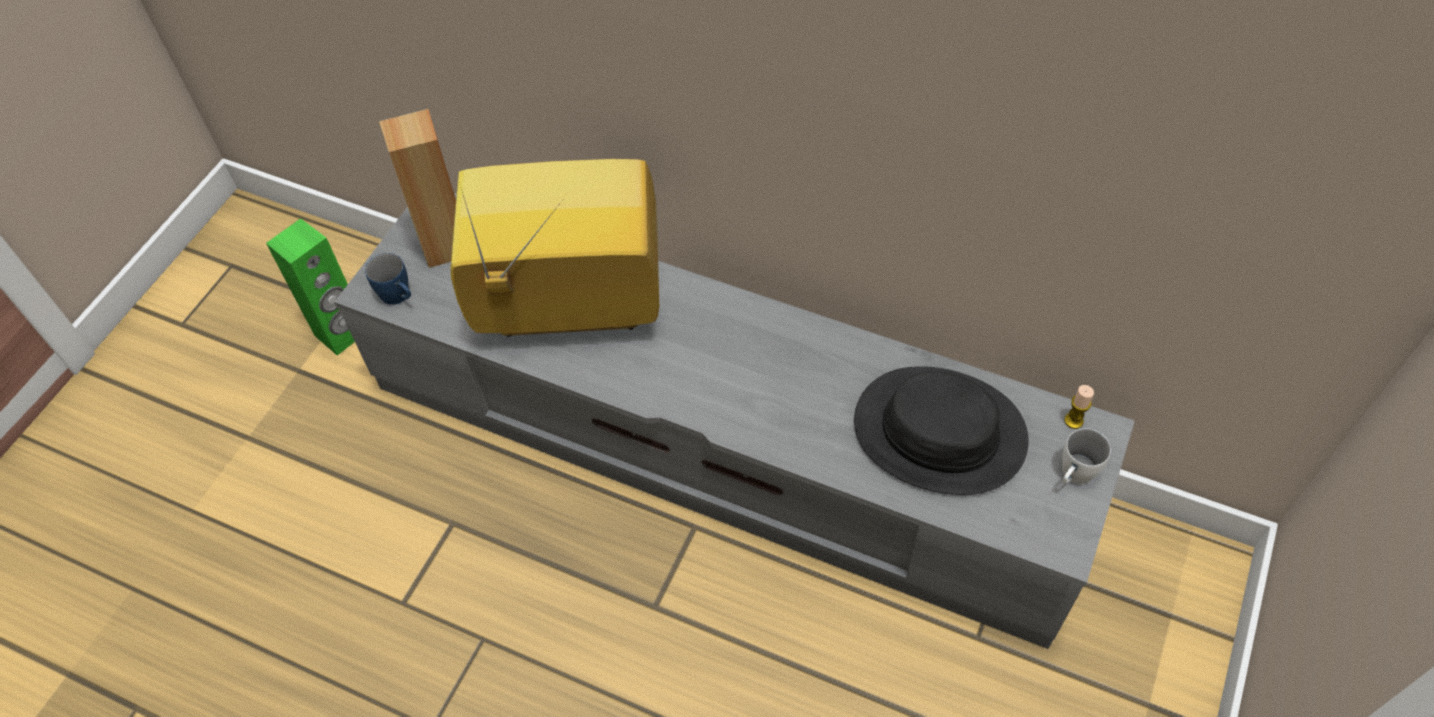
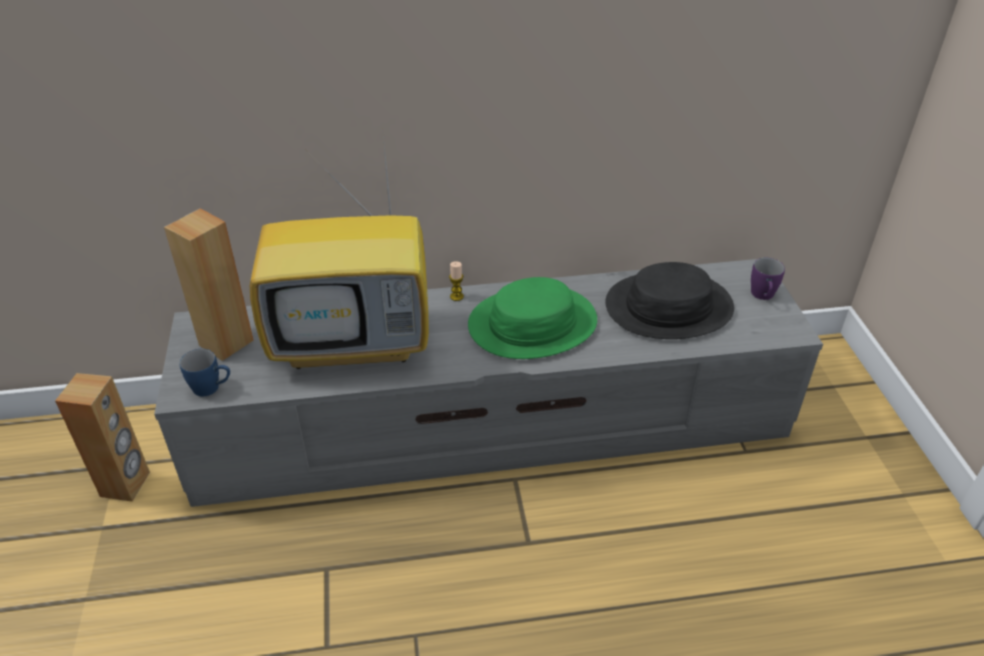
camera: 35 degrees left, 15 degrees down
(342, 333) = (126, 484): green speaker -> brown speaker
(566, 306) = (355, 341): television -> television turned 150 degrees counterclockwise
(763, 376) = (532, 324): none -> green hat
(1073, 420) = (735, 271): candle -> candle (456, 296)
(1073, 476) = (763, 296): white mug -> purple mug

